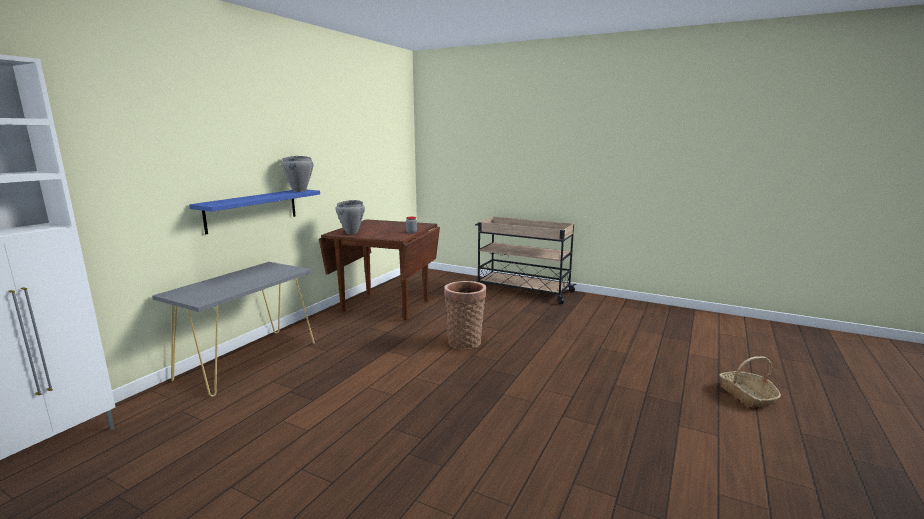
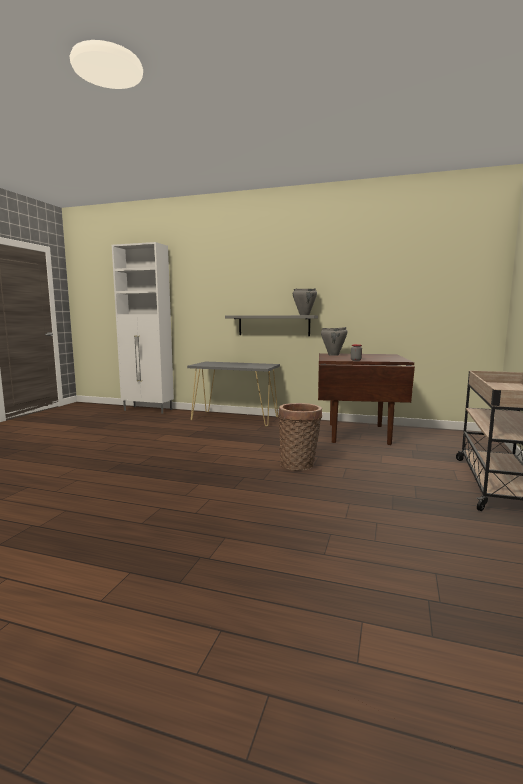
camera: 80 degrees right, 5 degrees down
(252, 210) = (273, 325): blue shelf -> grey shelf
(747, 395) = (207, 665): basket -> none

